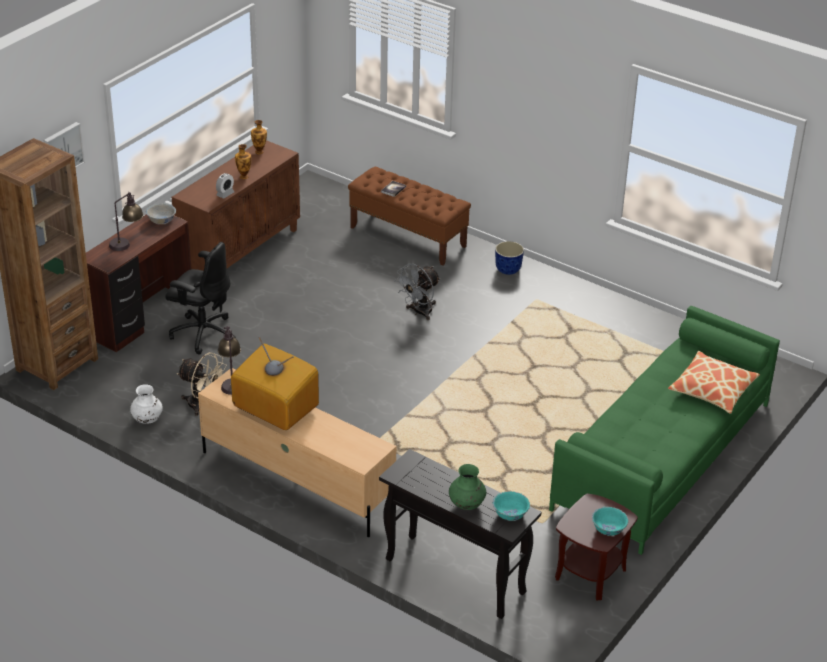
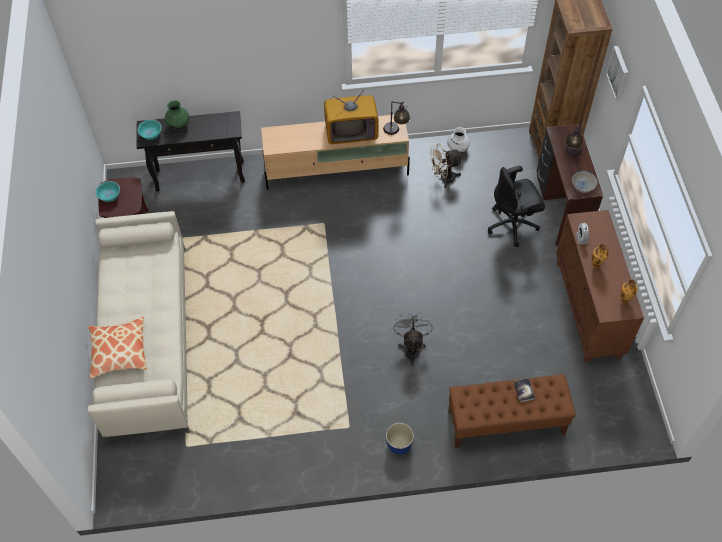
camera: 140 degrees right, 20 degrees up
(662, 457) = (147, 338): green sofa -> beige sofa

